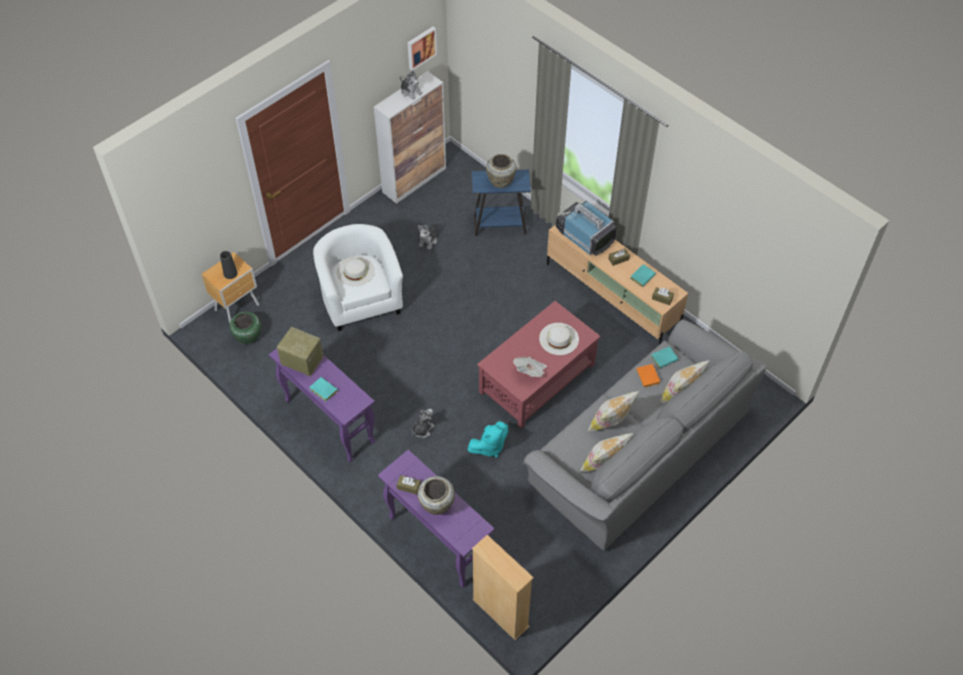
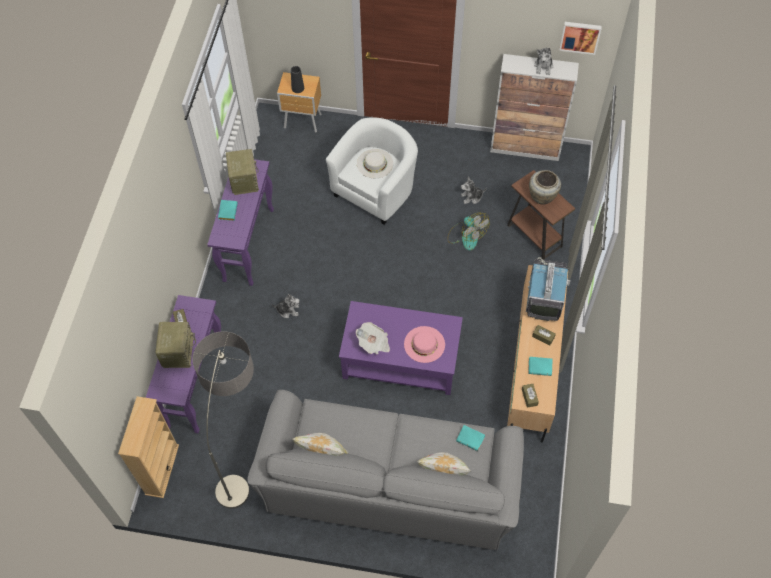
camera: 55 degrees right, 5 degrees up
(248, 338) = (281, 146): green vase -> none
(436, 505) = (177, 351): beige vase -> radio
(461, 267) = (466, 236): none -> fan
(489, 447) = (307, 367): turquoise plush toy -> none
(500, 225) = (534, 236): blue side table -> brown side table
(533, 541) = (242, 453): none -> floor lamp
(536, 378) = (400, 360): red coffee table -> purple coffee table
(559, 339) = (424, 344): white hat -> pink hat
(611, 423) = (368, 436): pillow -> none
(649, 377) = (440, 438): orange book -> none

